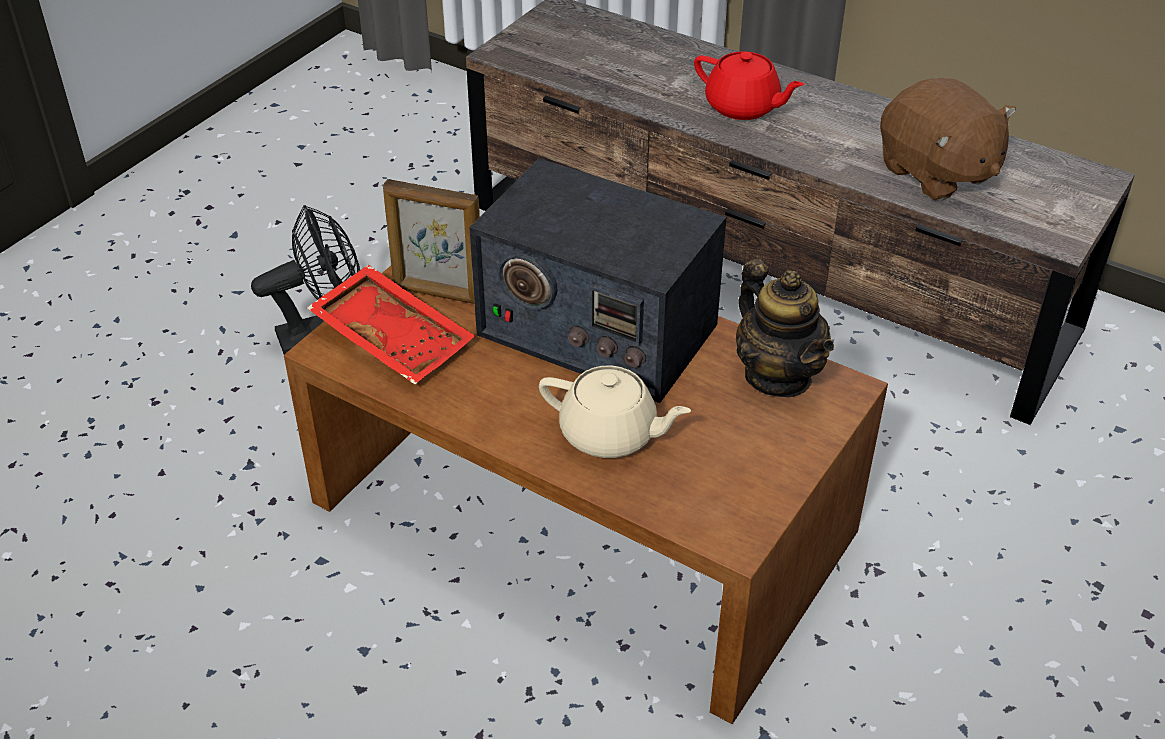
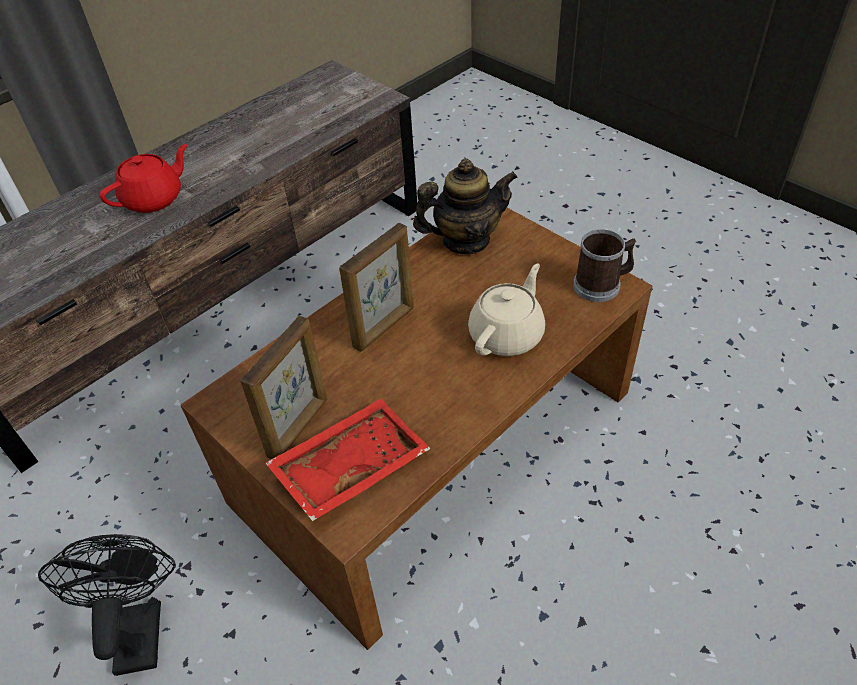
camera: 75 degrees left, 5 degrees up
(595, 329) = (385, 327): radio -> picture frame
(732, 520) = (602, 285): none -> mug
(936, 173) = (291, 128): brown plush toy -> none

